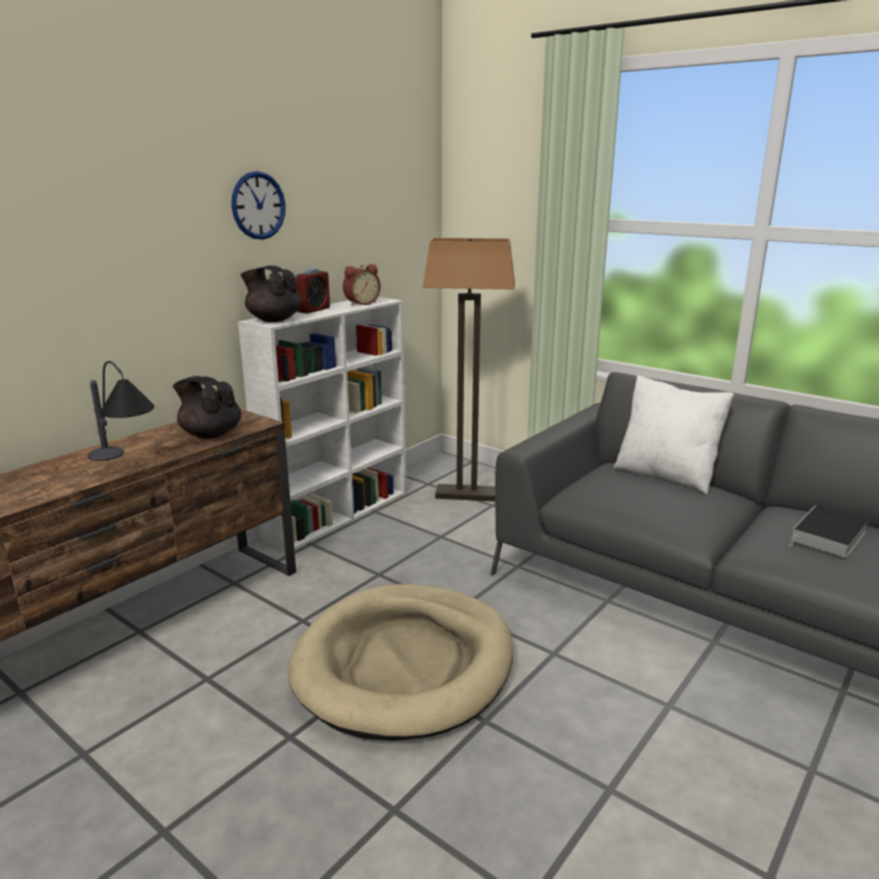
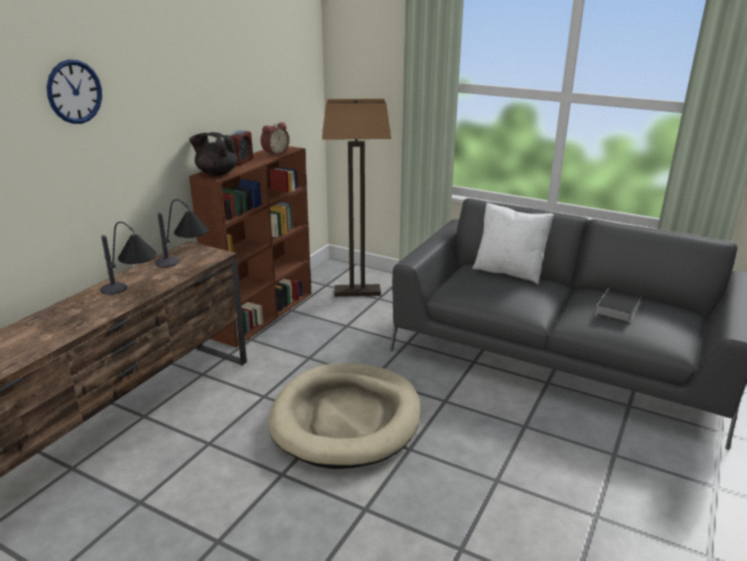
camera: 10 degrees left, 5 degrees up
(210, 434) = (185, 266): black teapot -> table lamp
(258, 205) = (199, 85): wall clock -> wall clock (74, 92)
(338, 513) = (264, 314): white bookcase -> brown bookcase

